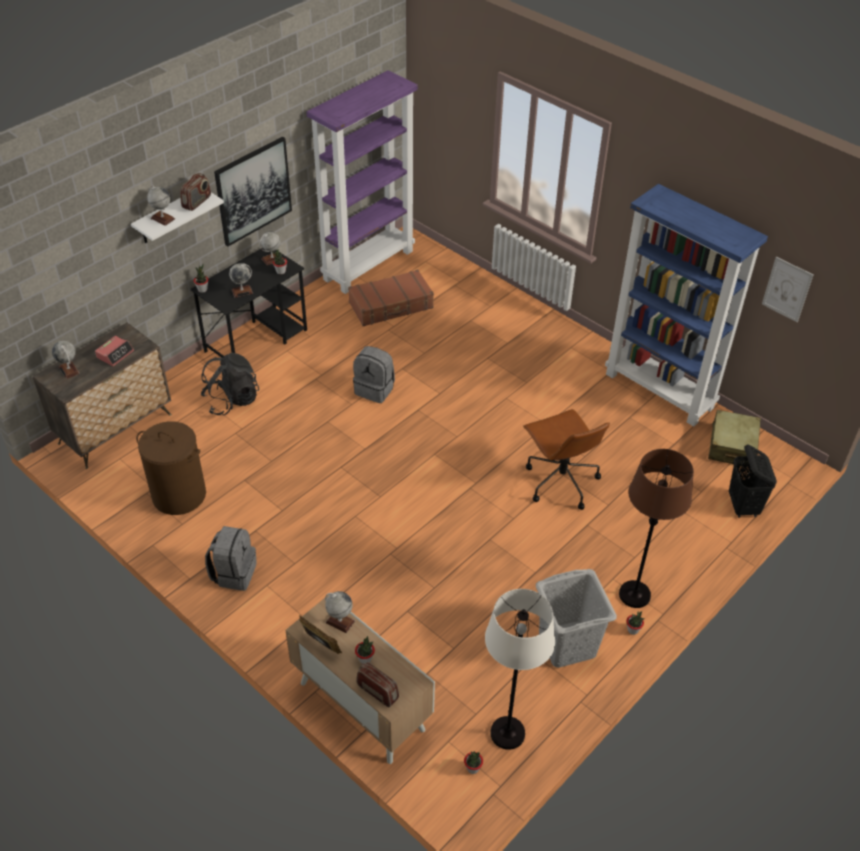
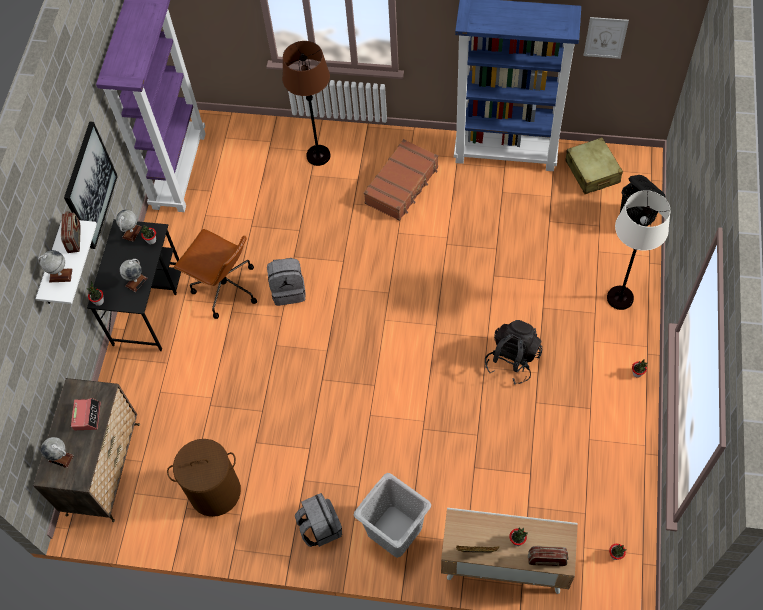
camera: 30 degrees left, 15 degrees up
(231, 400) = (179, 377): black backpack -> black backpack (512, 360)
(340, 621) = (474, 524): globe -> none
(391, 306) = (234, 200): brown suitcase -> brown suitcase (402, 185)
(507, 733) = (617, 512): white floor lamp -> white floor lamp (620, 298)
(560, 481) = (495, 282): brown office chair -> brown office chair (225, 288)
(567, 644) = (603, 416): grey laundry basket -> grey laundry basket (394, 531)
(634, 595) = (618, 344): brown floor lamp -> brown floor lamp (318, 156)

